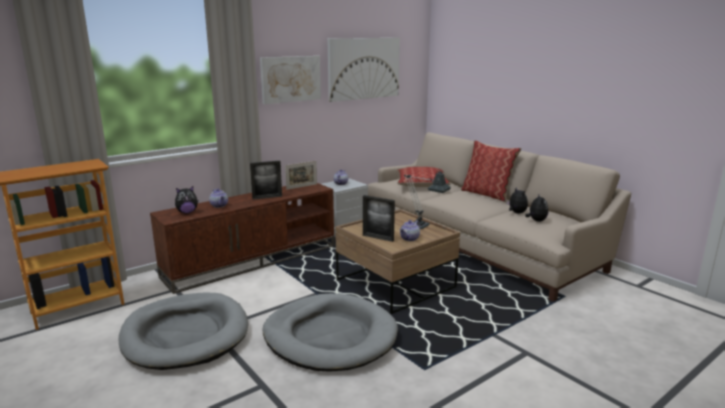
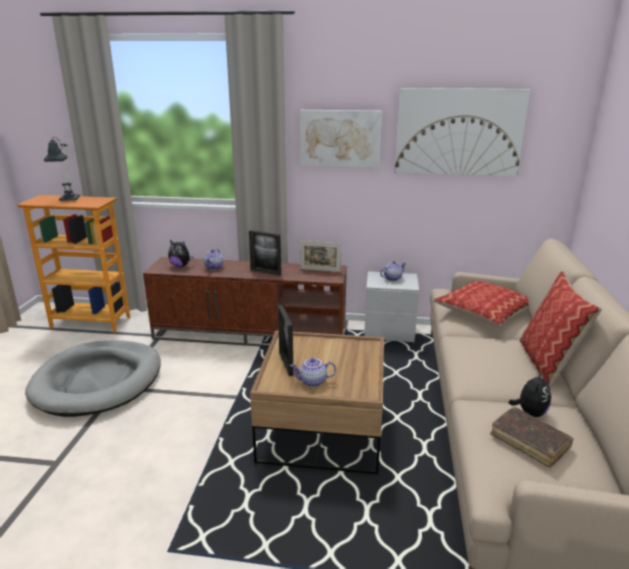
camera: 45 degrees right, 5 degrees up
(330, 336) = (169, 451): grey dog bed -> none
(423, 227) = (360, 373): table lamp -> table lamp (68, 200)
(536, 220) = (529, 441): plush toy -> brown book

